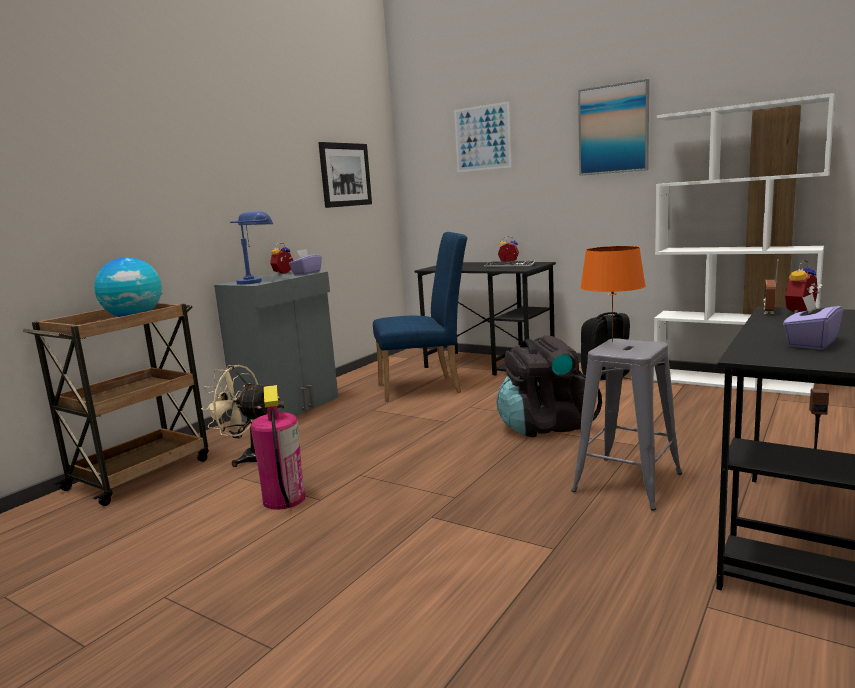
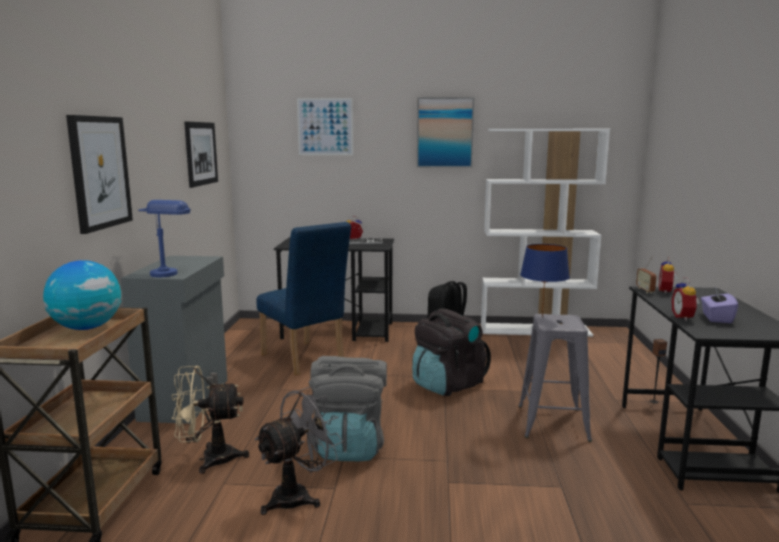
camera: 30 degrees left, 0 degrees up
(189, 186) = (99, 172): none -> picture
(283, 499) = (298, 496): fire extinguisher -> grey fan
(284, 273) = (174, 259): alarm clock -> alarm clock (684, 317)
(306, 273) = (203, 259): purple tissue box -> none
(375, 467) = (349, 447): none -> grey backpack
(426, 387) = (305, 359): blue chair -> blue chair turned 90 degrees clockwise
(611, 342) = (541, 317): orange table lamp -> blue table lamp

